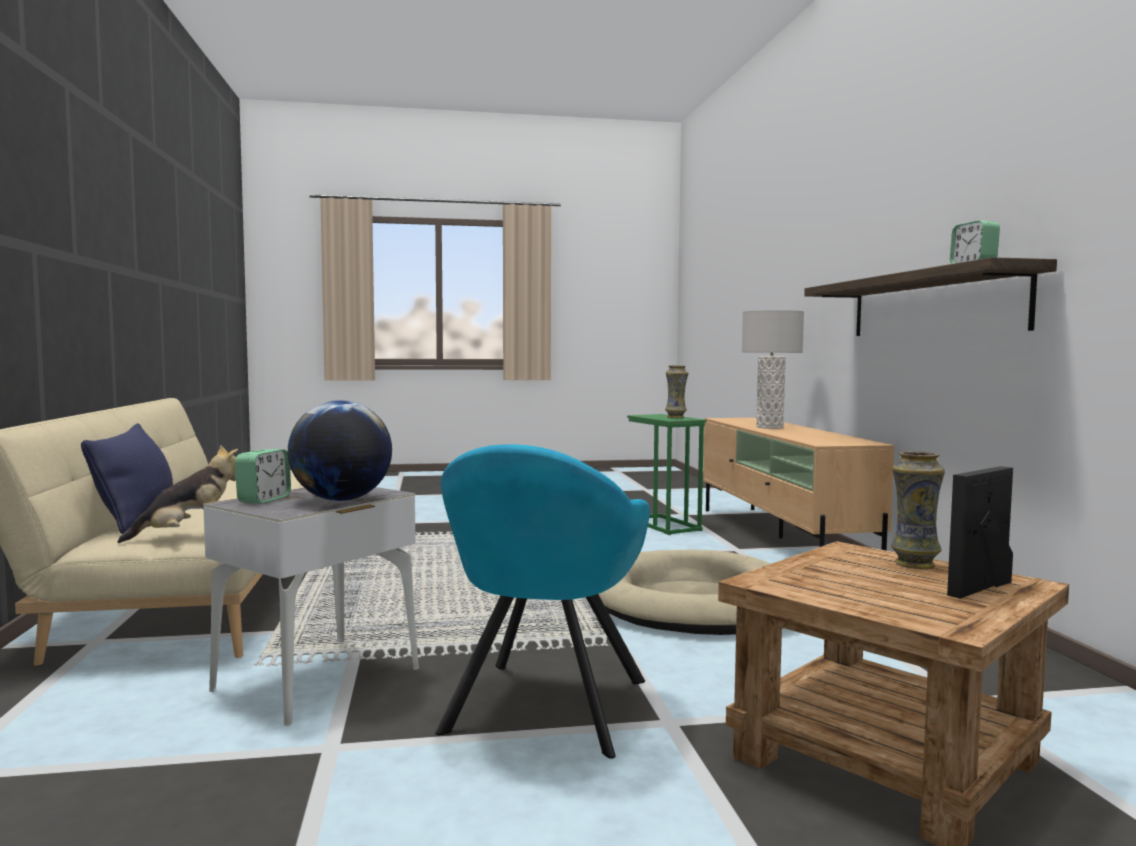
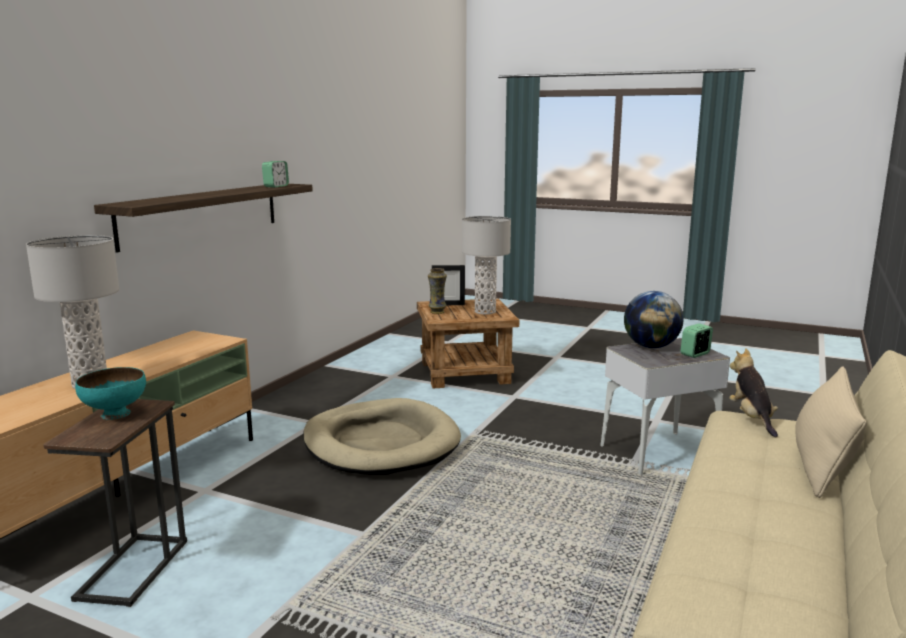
camera: 145 degrees left, 10 degrees up
(136, 515) = (822, 463): blue pillow -> beige pillow
(189, 536) = (751, 418): plush toy -> plush toy turned 75 degrees clockwise
(543, 711) = (558, 411): turquoise armchair -> none
(664, 525) = (133, 569): green side table -> brown side table
(676, 417) = (115, 413): vase -> turquoise bowl
(841, 585) = (485, 311): none -> white table lamp

